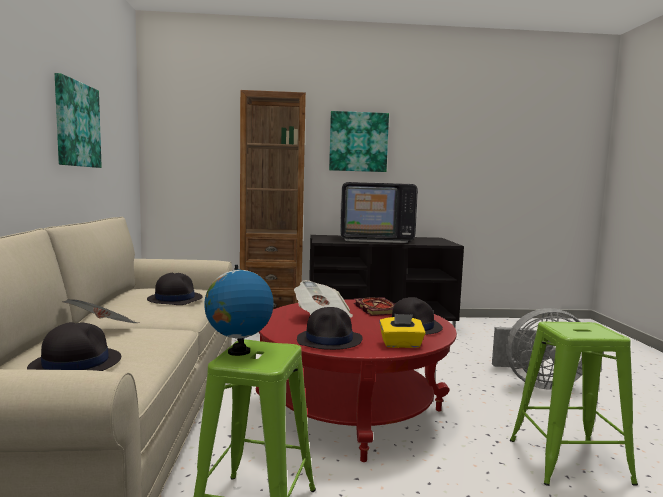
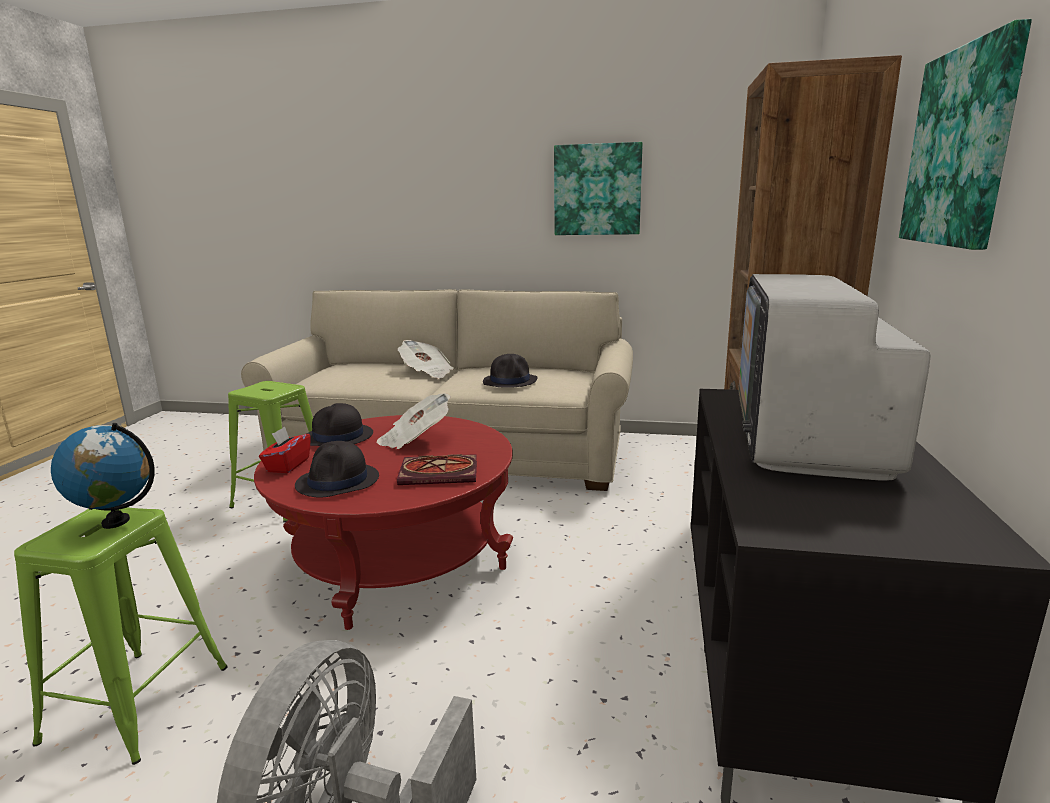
camera: 105 degrees right, 10 degrees up
(75, 363) = (350, 371): black hat -> none
(238, 352) = (276, 385): globe -> globe (116, 521)
(401, 344) = (287, 465): yellow tissue box -> red tissue box

